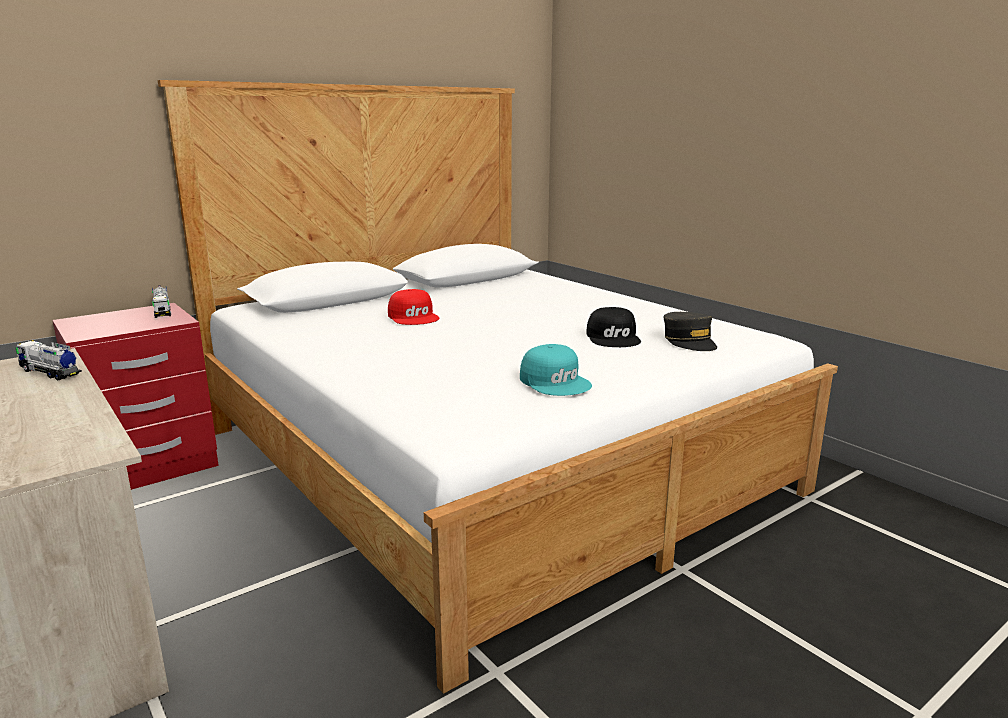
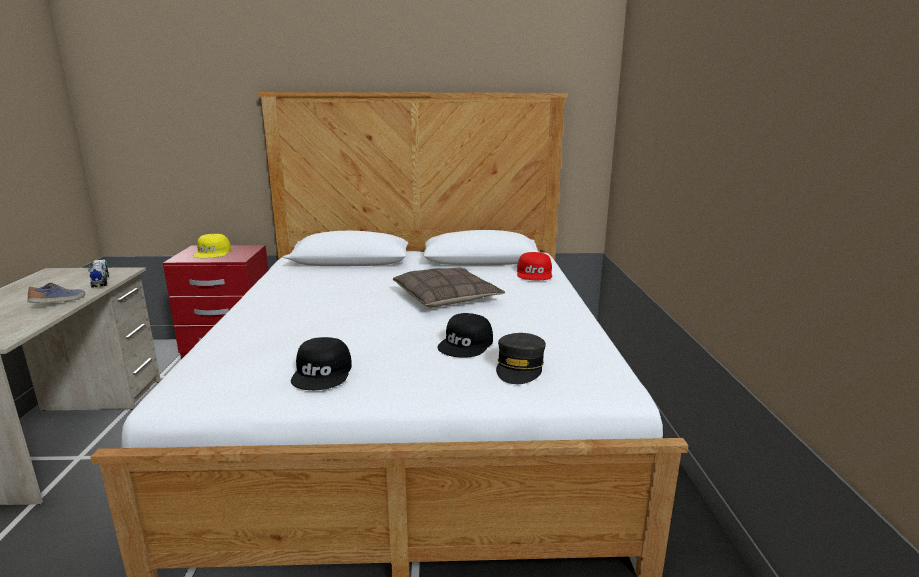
camera: 35 degrees right, 0 degrees up
(60, 403) = (59, 302): none -> shoe
(119, 321) = (213, 253): none -> yellow cap
(162, 312) = (244, 251): toy truck -> none
(414, 317) = (367, 286): red cap -> red cap (535, 273)
(514, 311) = (447, 297): none -> pillow
(555, 381) = (323, 373): turquoise cap -> black cap

